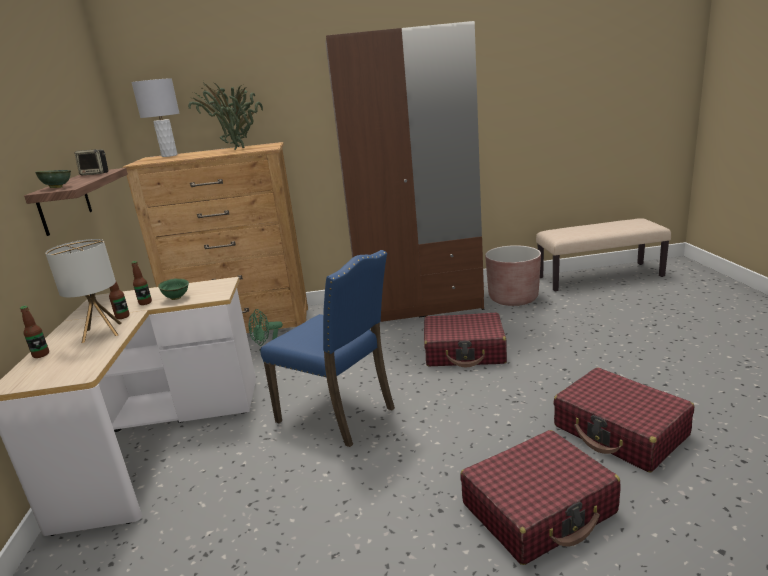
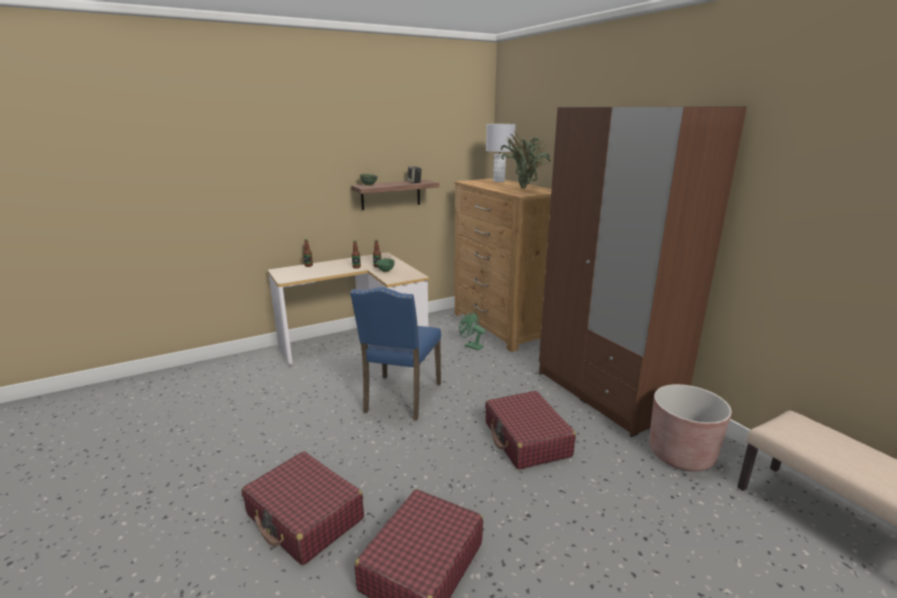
camera: 65 degrees right, 0 degrees up
(102, 332) = (335, 269): table lamp -> none

